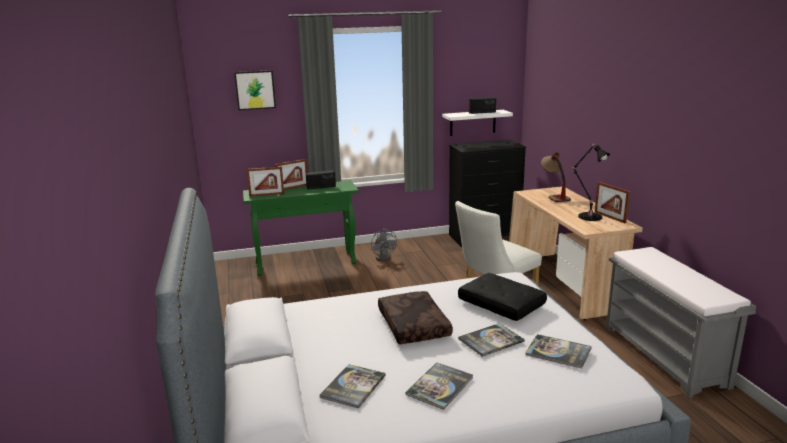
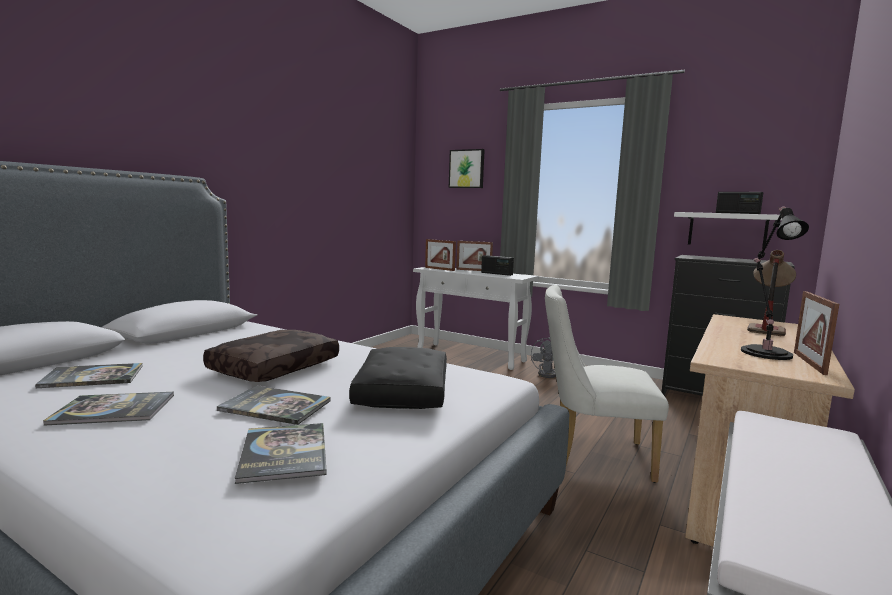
camera: 45 degrees right, 10 degrees down
(307, 263) = (471, 356): green console table -> white console table

